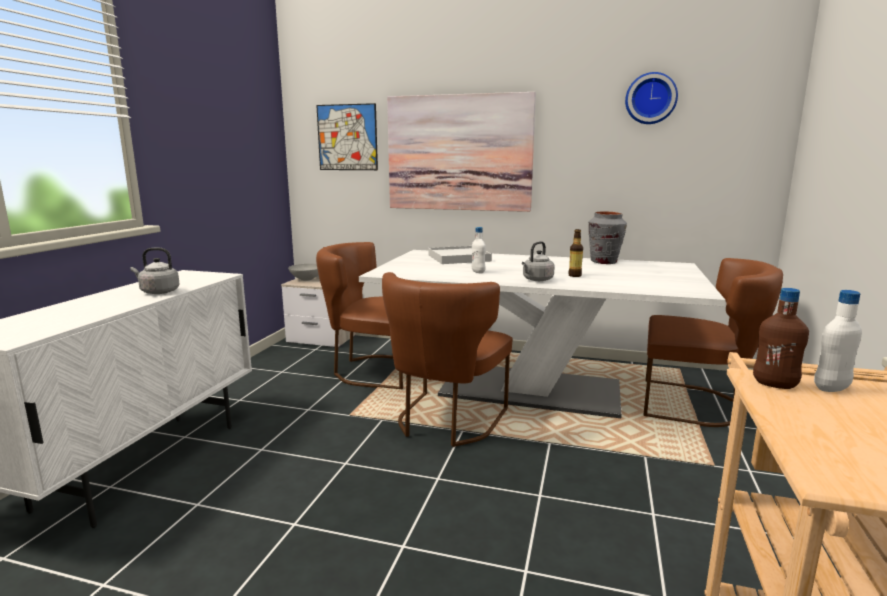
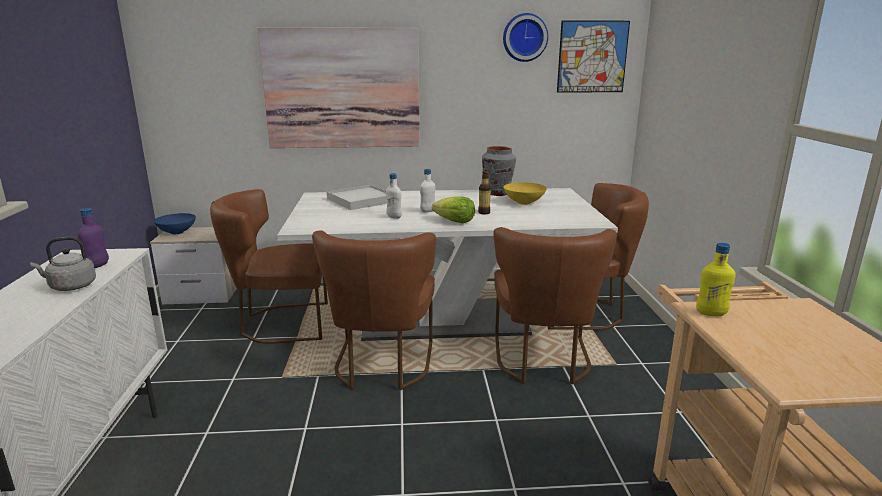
camera: 20 degrees left, 5 degrees up
(192, 281) = (98, 266): none -> purple bottle
(307, 279) = (177, 232): grey bowl -> blue bowl
(347, 137) = (211, 72): picture -> picture (592, 57)
(536, 280) = (455, 221): grey kettle -> lettuce
(622, 447) = (543, 361): none -> brown chair
(628, 271) = (524, 202): none -> yellow bowl
(774, 385) = (711, 313): brown bottle -> yellow bottle
(831, 388) = (745, 310): white bottle -> white bottle (427, 211)

